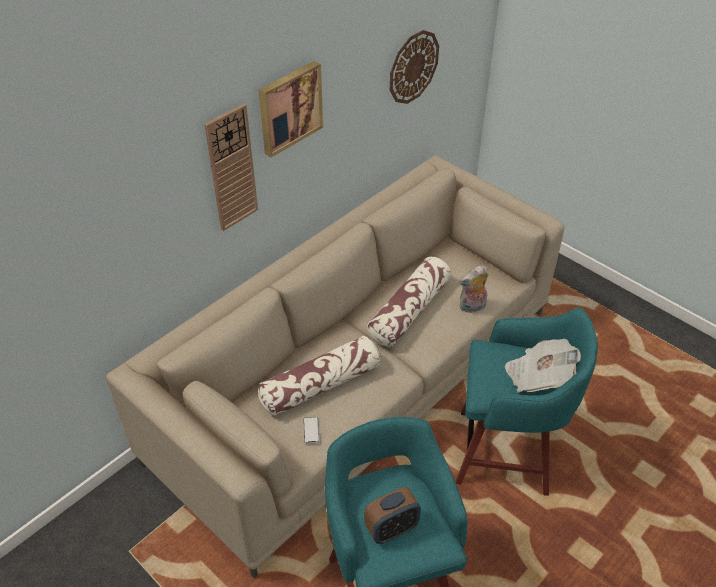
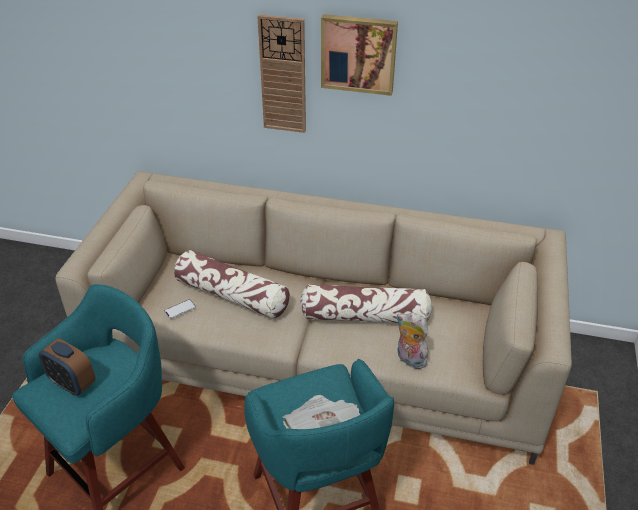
camera: 60 degrees right, 5 degrees down
(413, 67) = (549, 106): wall clock -> none

